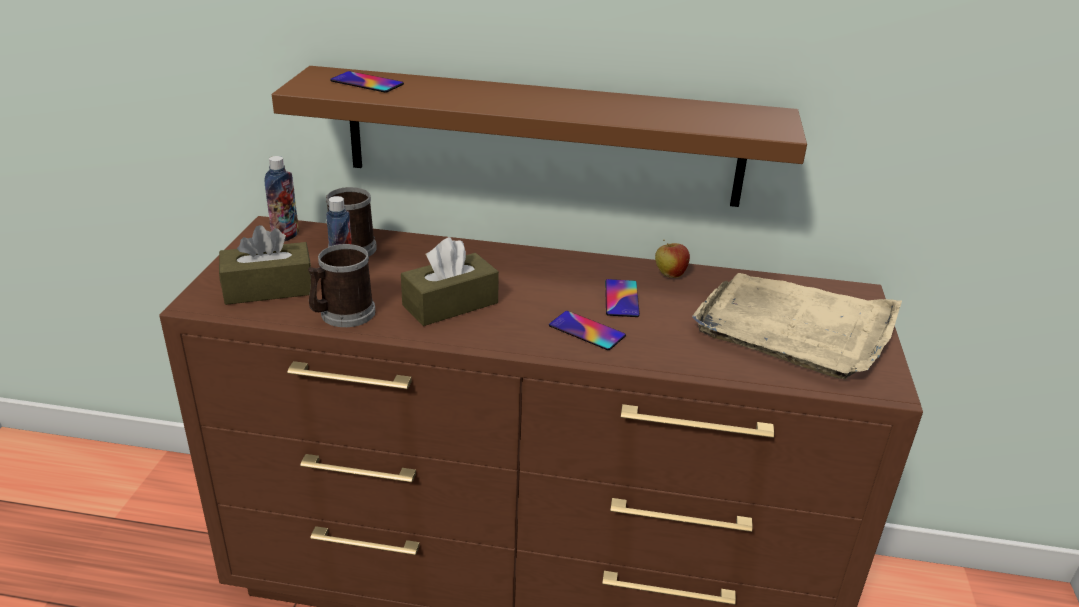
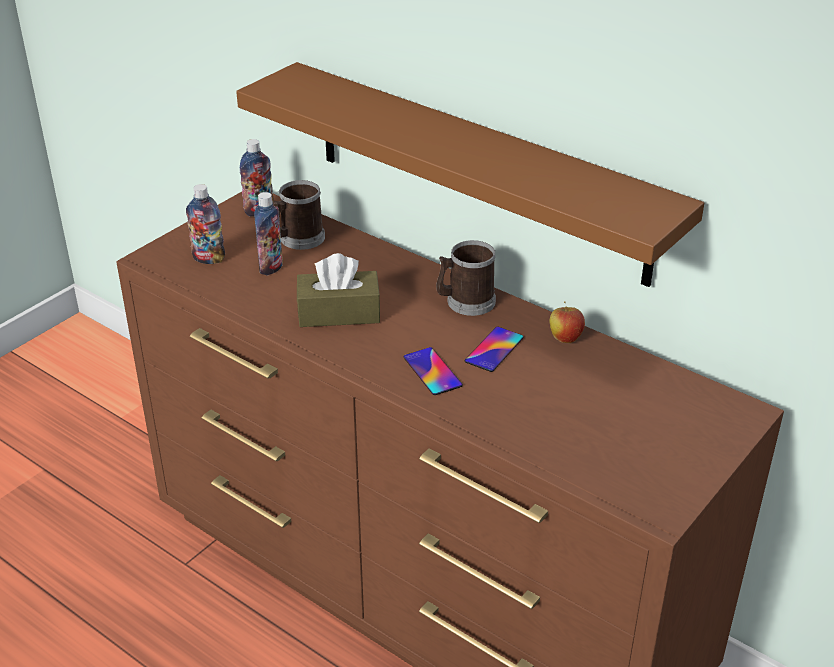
camera: 30 degrees right, 5 degrees up
(268, 288) = (209, 259): brown tissue box -> bottle
(342, 315) = (246, 298): mug -> mug (465, 302)
(367, 83) = (323, 92): phone -> none
(796, 328) = (635, 427): beige tray -> none

